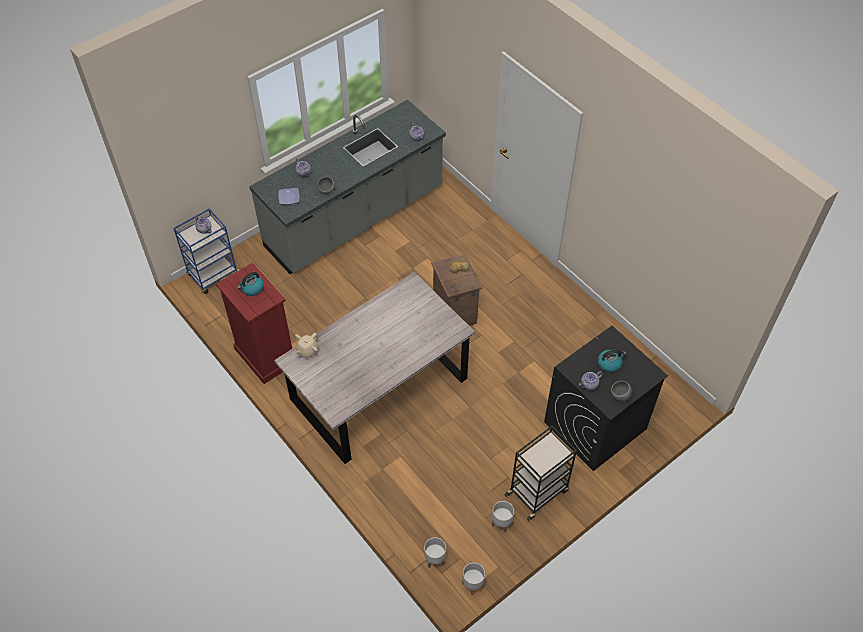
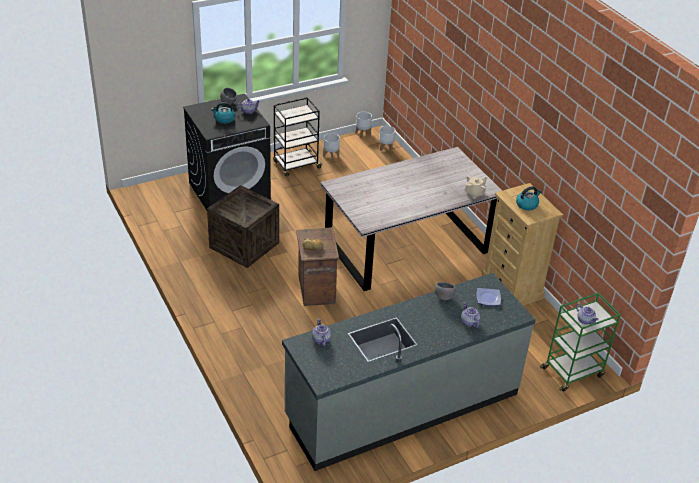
camera: 170 degrees left, 15 degrees down
(214, 275) = (573, 372): blue cart -> green cart
(265, 355) = (512, 288): red dresser -> beige dresser
(544, 351) = (244, 245): none -> crate

